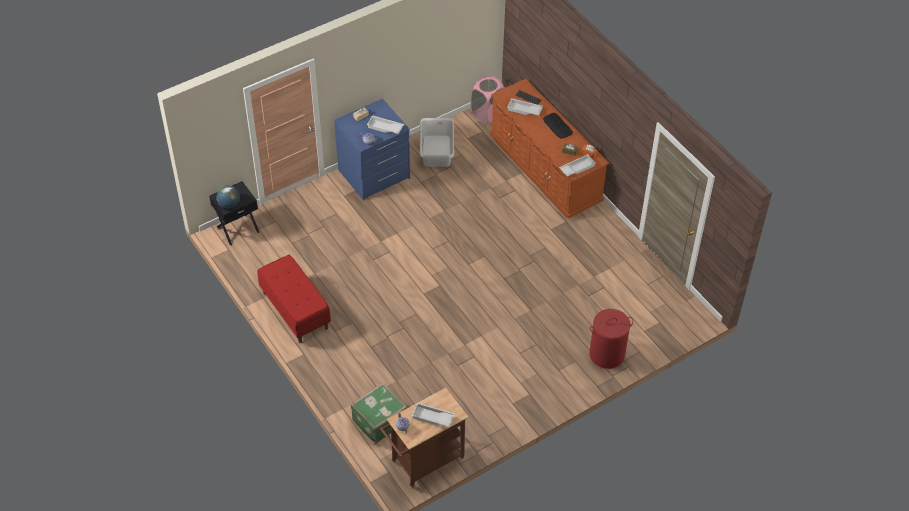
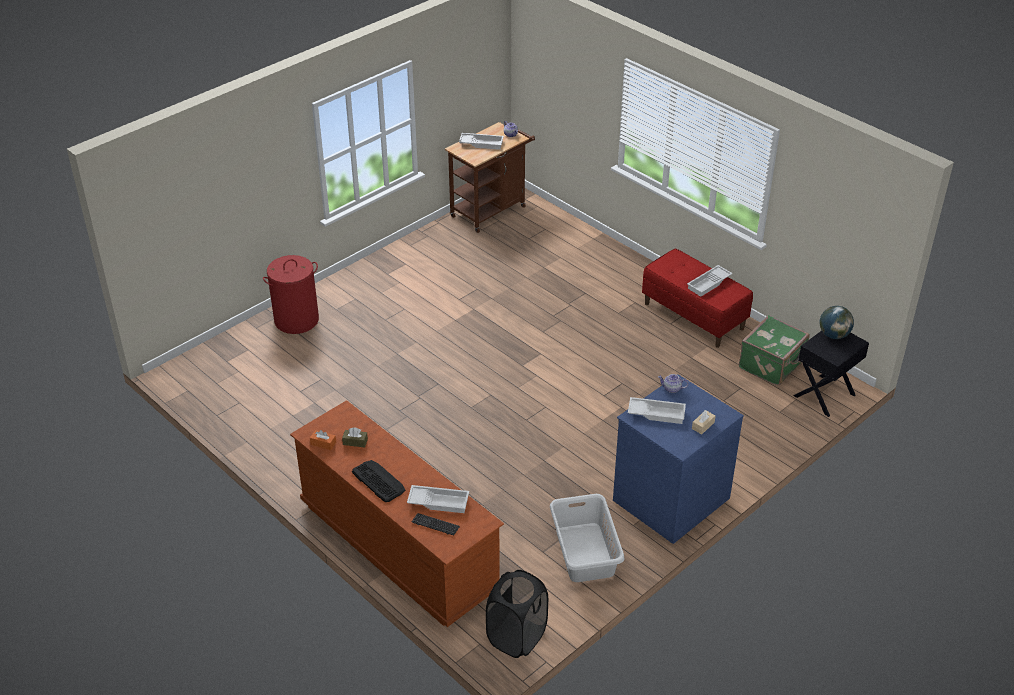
camera: 170 degrees right, 10 degrees down
(378, 421) = (550, 233): green suitcase -> green suitcase (772, 365)
(487, 114) = (516, 637): pink laundry basket -> black laundry basket
(577, 167) = (341, 419): white tray -> white tray (709, 284)

